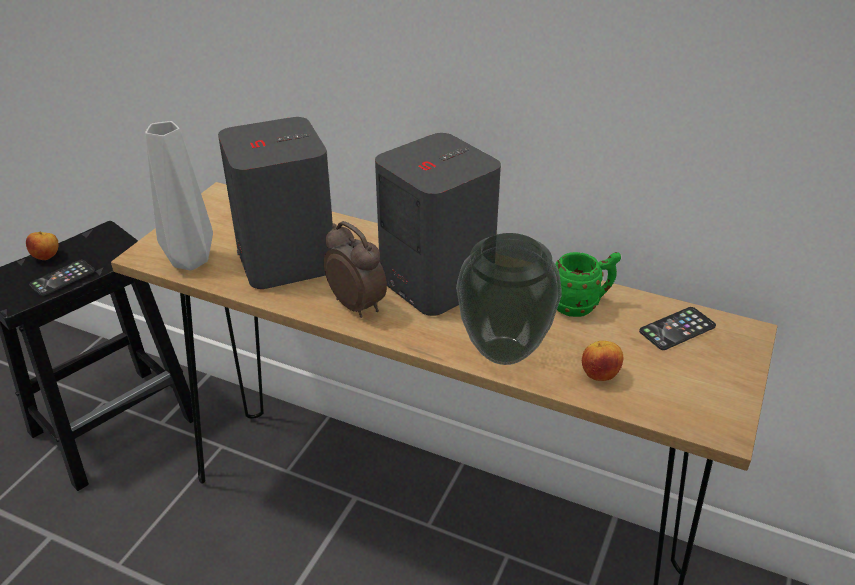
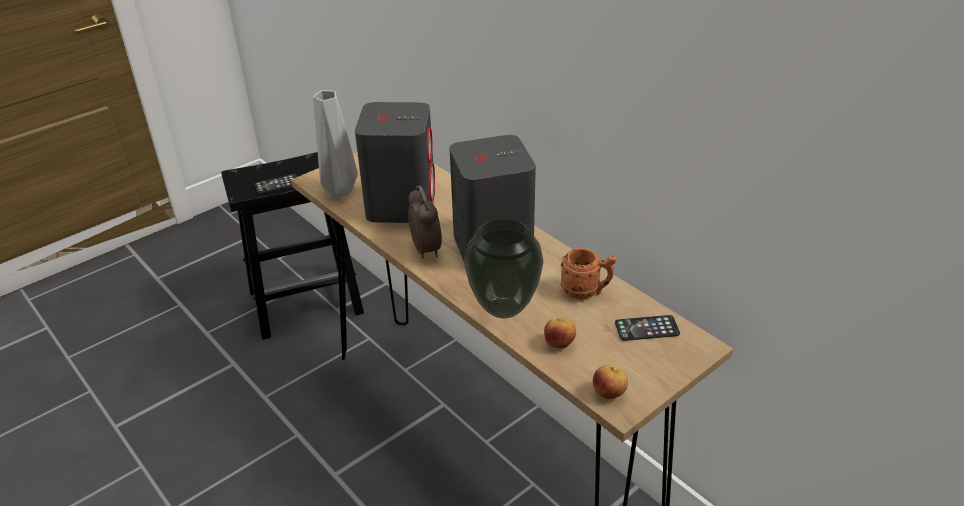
camera: 25 degrees right, 0 degrees up
(47, 257) = (275, 167): apple -> apple (609, 393)
(581, 305) = (586, 291): green mug -> orange mug

